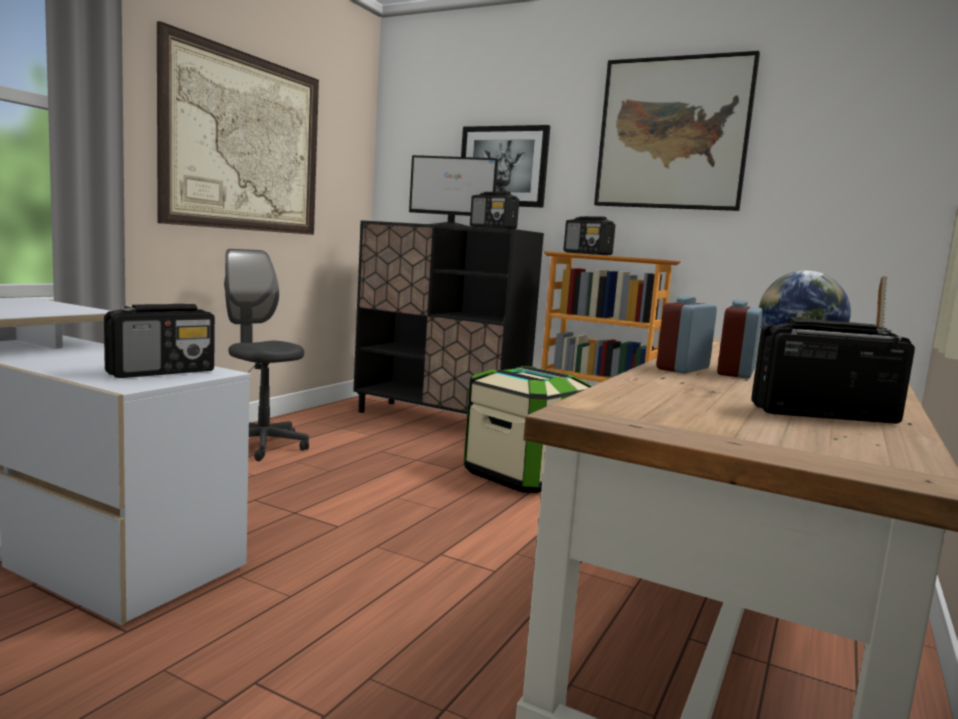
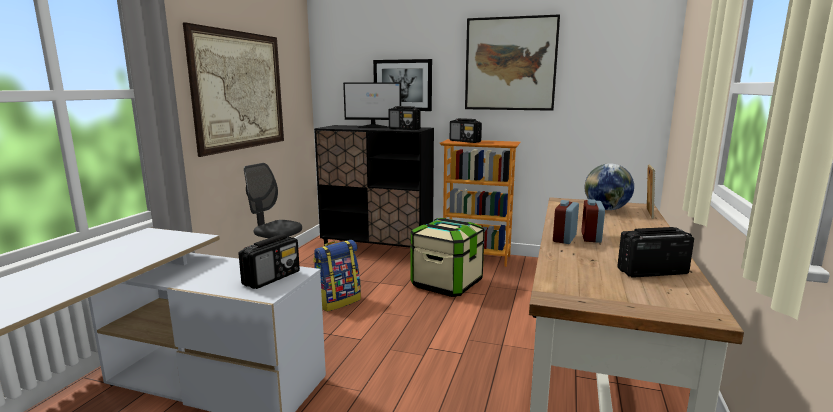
camera: 10 degrees left, 5 degrees up
(335, 474) = (337, 301): none -> backpack

